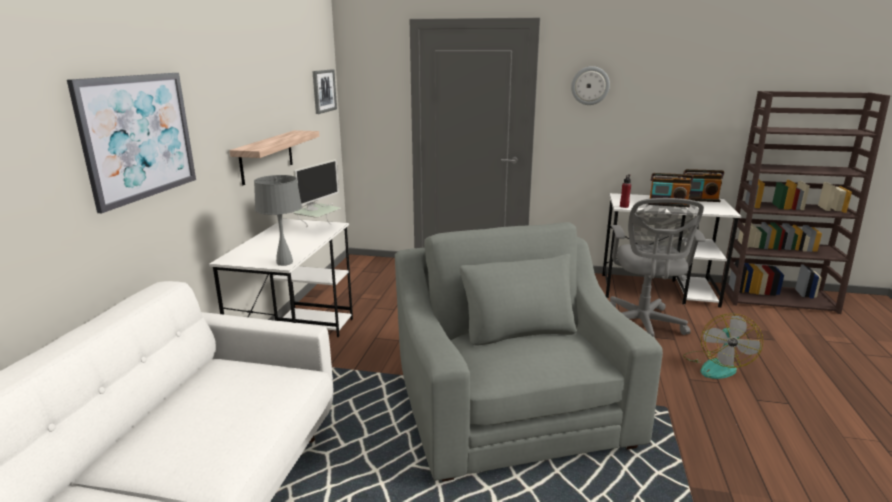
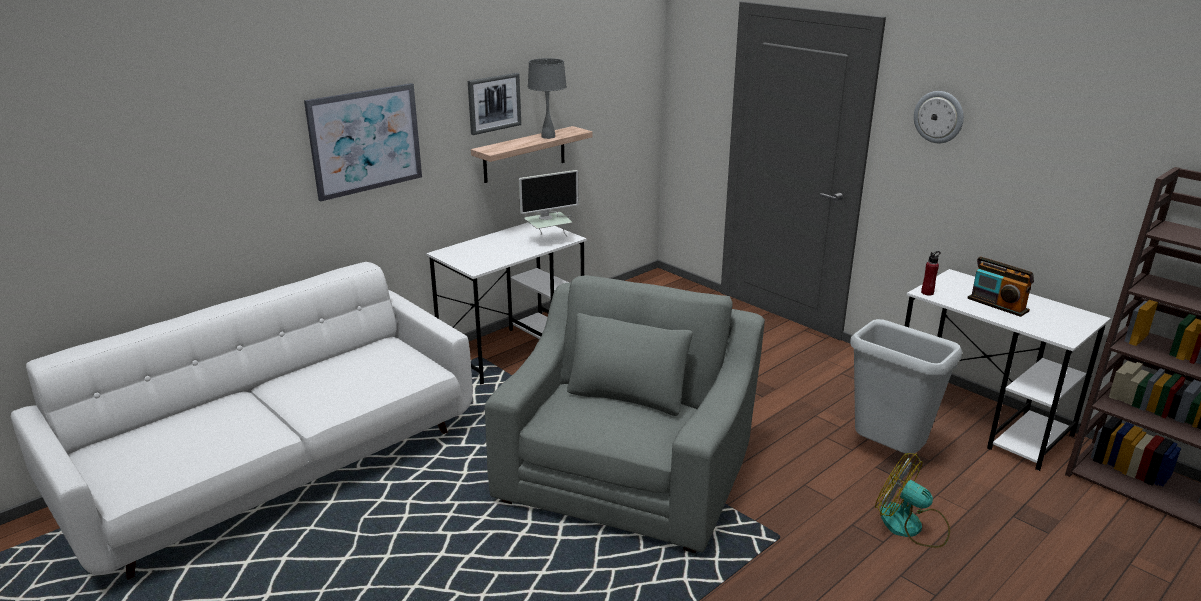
camera: 35 degrees right, 5 degrees up
(284, 263) = (478, 268): grey table lamp -> grey table lamp (548, 136)
(323, 91) = (633, 79): picture -> picture (494, 103)
(642, 326) = (886, 453): grey office chair -> grey trash can
(698, 199) = (1063, 309): radio -> none
(716, 365) = (911, 526): fan -> fan turned 75 degrees clockwise

